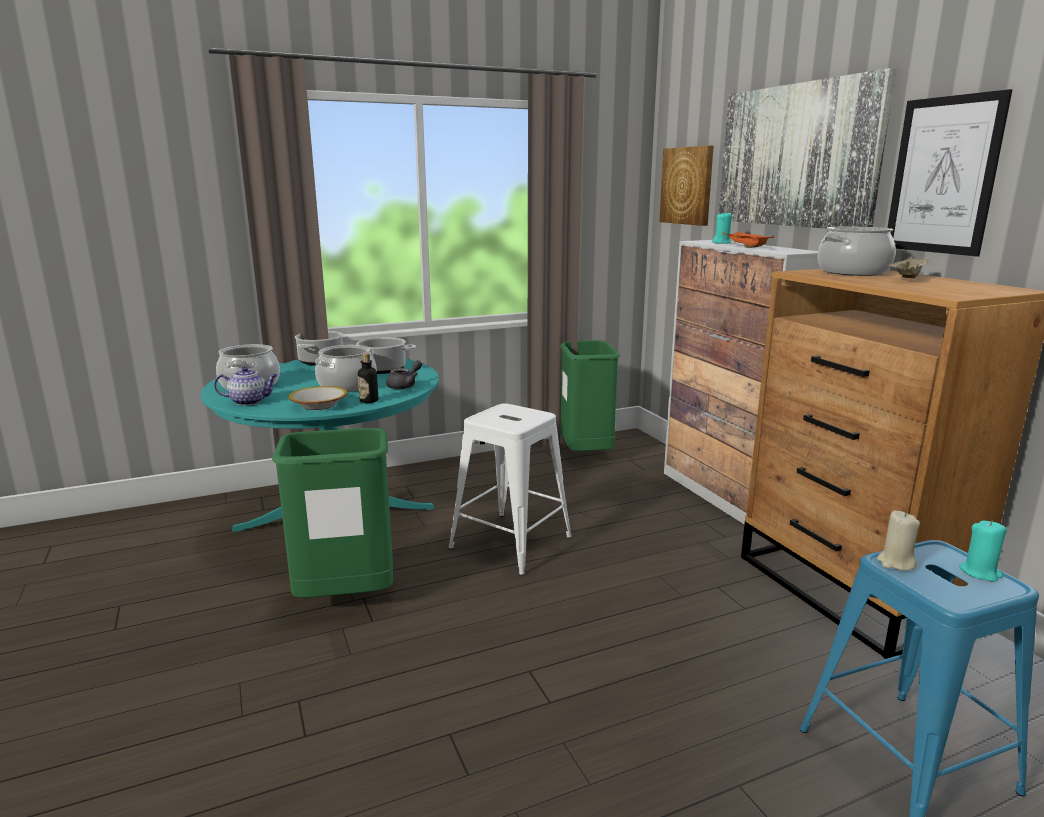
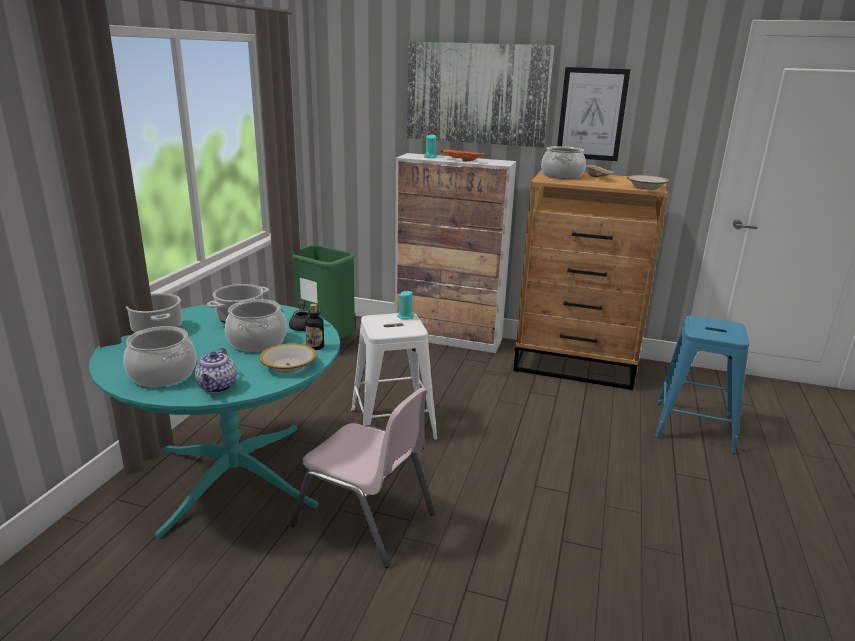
camera: 50 degrees left, 5 degrees up
(249, 401) = (217, 387): teapot -> teapot turned 150 degrees clockwise
(345, 598) = (365, 519): green trash can -> pink chair
(687, 186) = (363, 109): picture -> none
(895, 563) = (700, 331): beige candle -> none
(944, 293) = (646, 187): none -> bowl
(980, 573) = (721, 324): turquoise candle -> turquoise candle (406, 316)

